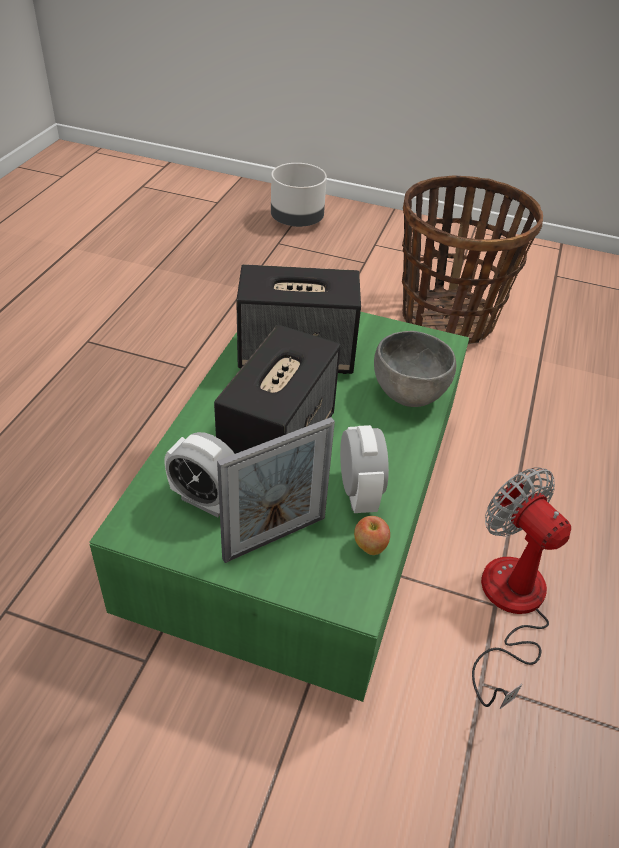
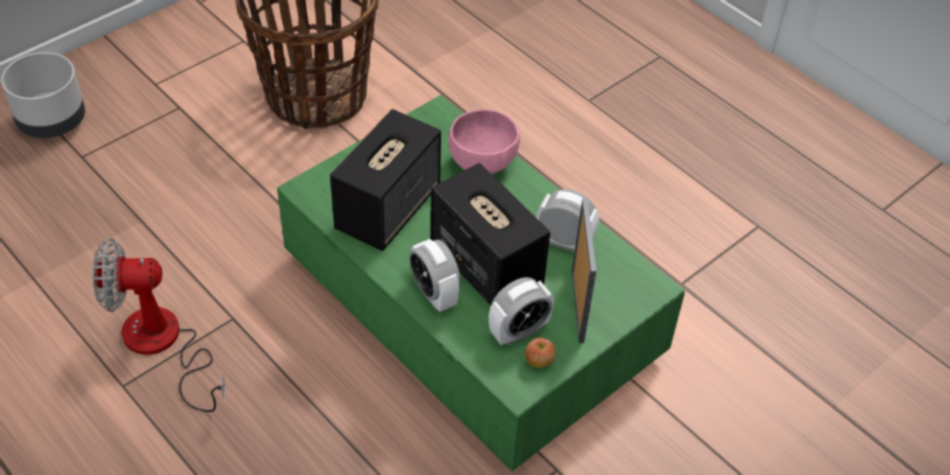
camera: 60 degrees left, 5 degrees up
(213, 421) = (434, 294): none -> alarm clock
(369, 547) = (615, 259): apple -> apple (539, 362)
(409, 395) = (483, 164): grey bowl -> pink bowl
(509, 606) = (634, 235): fan -> fan (163, 346)

